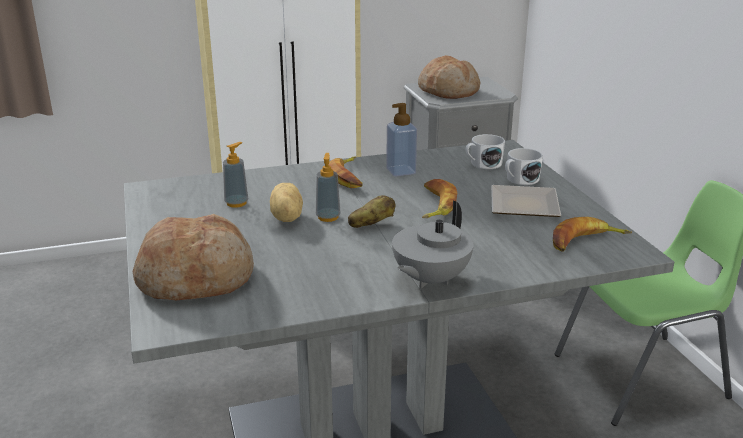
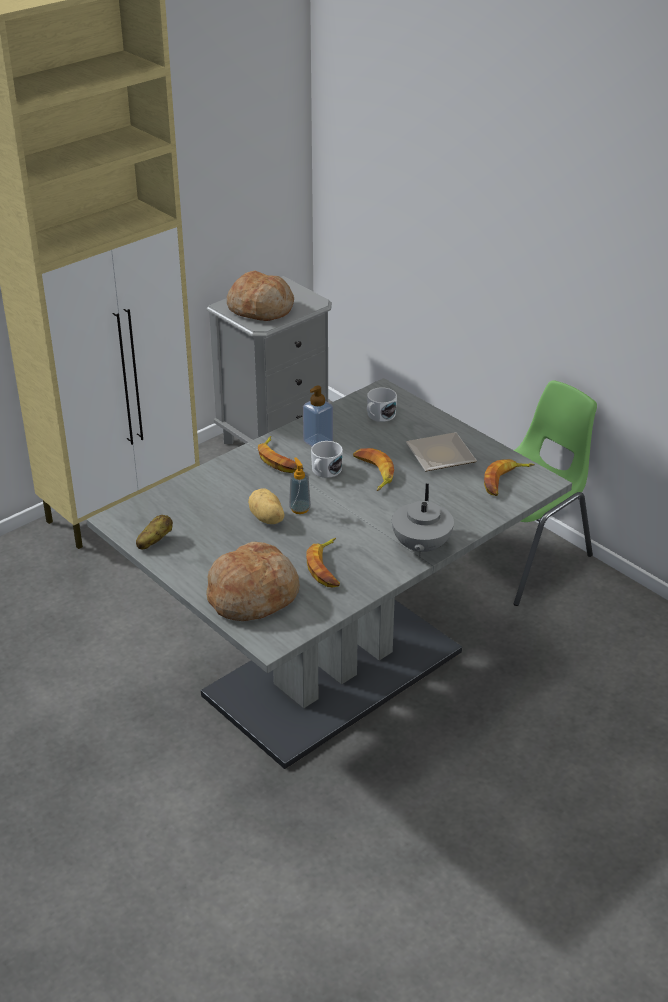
camera: 25 degrees left, 10 degrees up
(236, 203) = (211, 514): soap dispenser -> none
(302, 273) = (326, 567): none -> banana
(371, 224) = (339, 507): potato -> potato (154, 541)
(519, 180) = (420, 427): white mug -> white mug (324, 471)

